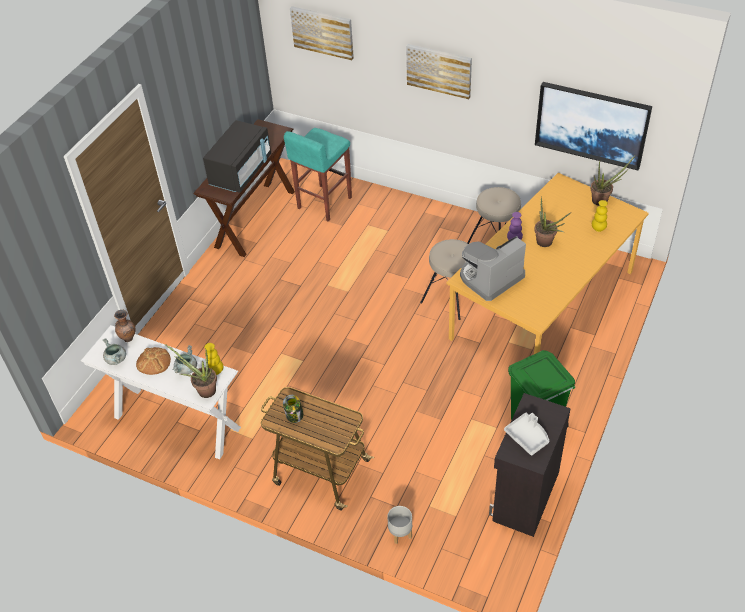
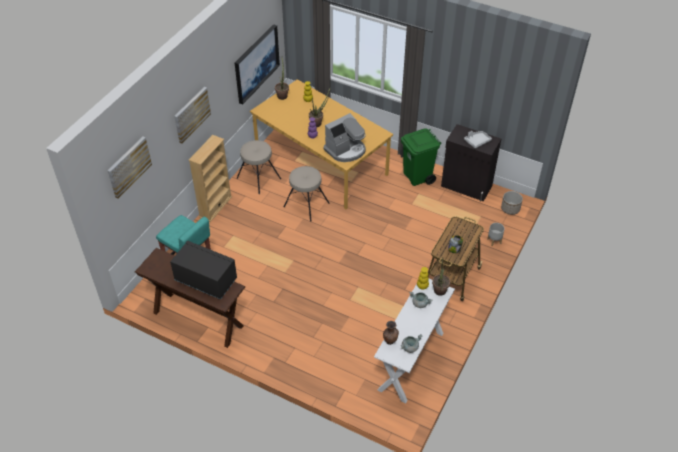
camera: 90 degrees left, 0 degrees up
(153, 362) = (413, 323): bread -> none
(436, 208) = (215, 207): none -> beige bookcase
(479, 563) = (510, 209): none -> planter
(490, 278) = (346, 150): coffee machine -> coffee machine turned 90 degrees counterclockwise

